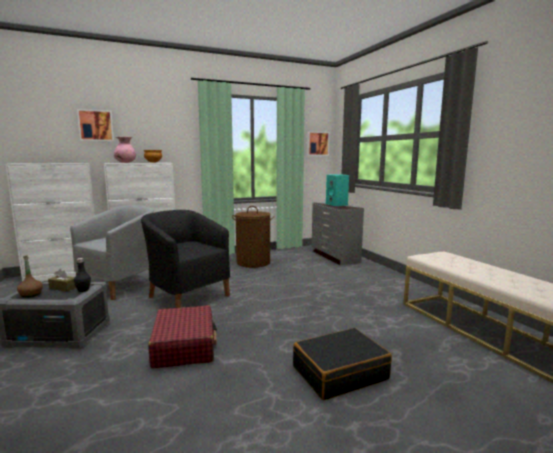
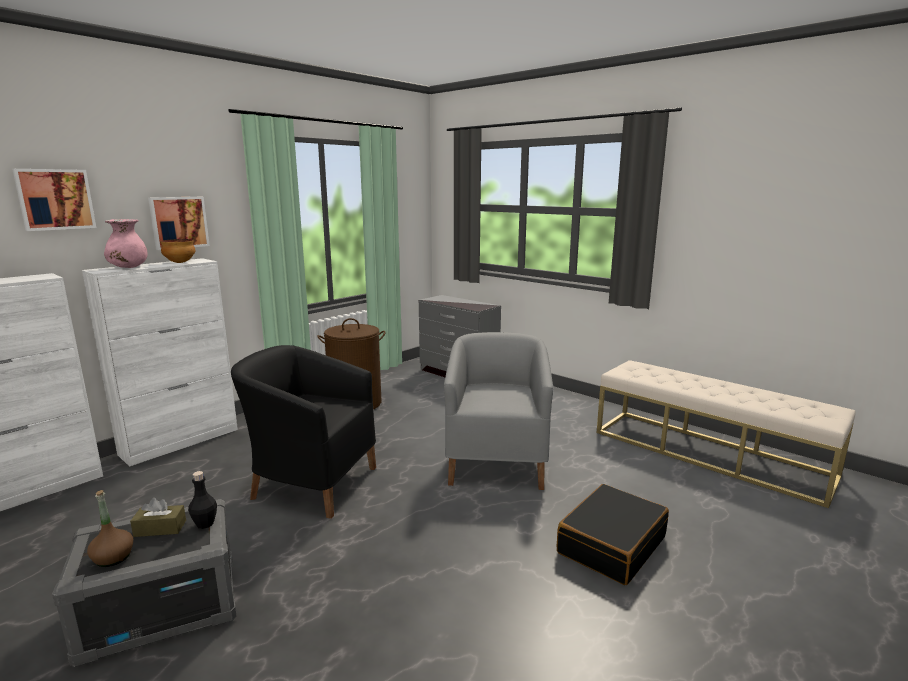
camera: 25 degrees left, 5 degrees up
(120, 285) = (172, 488): grey armchair -> grey armchair (496, 463)
(184, 346) = (393, 565): red suitcase -> none
(317, 143) = (411, 210): picture -> picture (178, 222)
(337, 204) = (459, 302): turquoise speaker -> none

